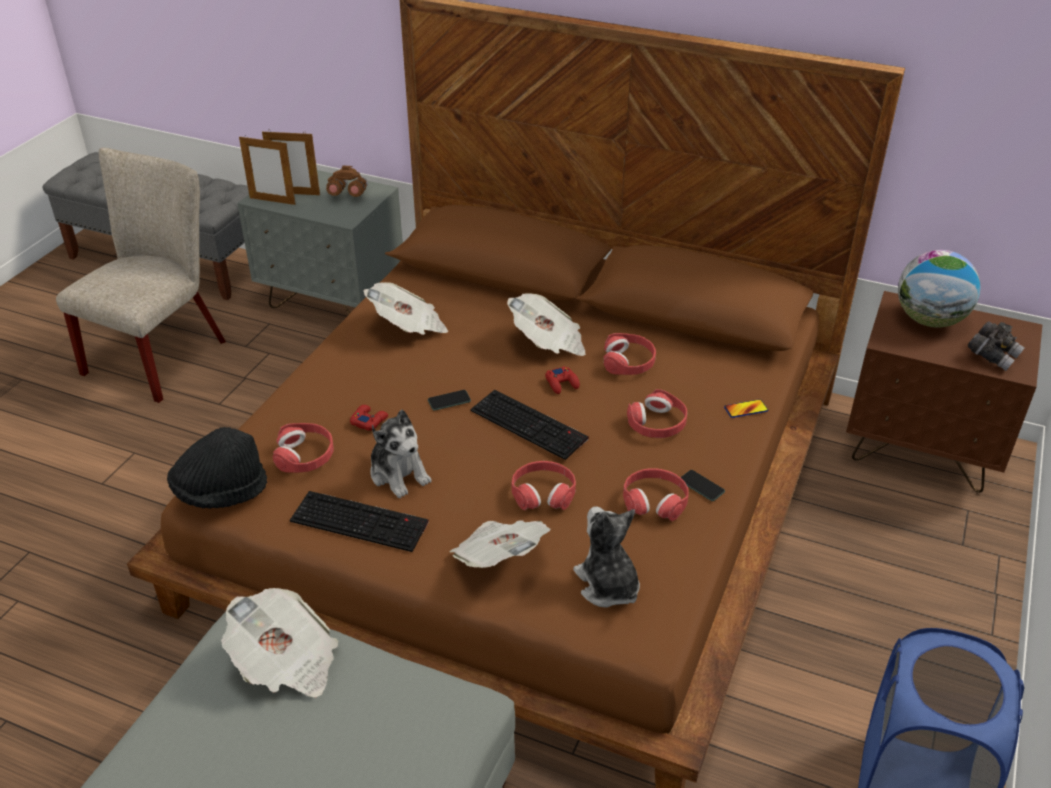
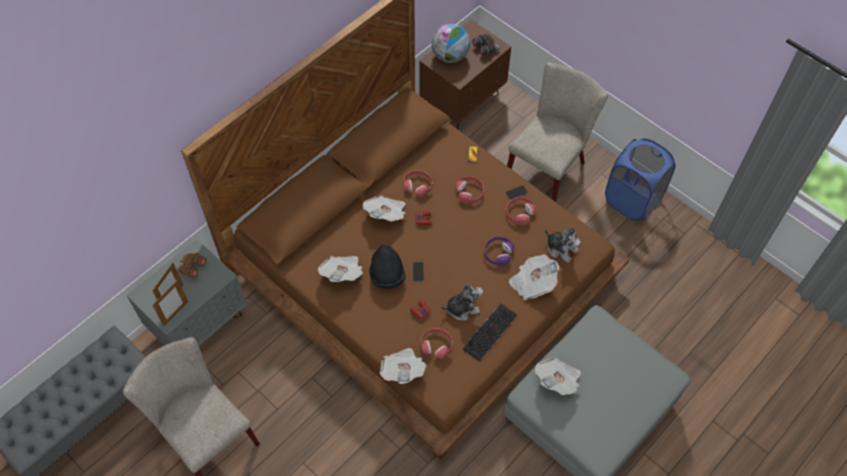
camera: 70 degrees left, 20 degrees up
(221, 492) = (448, 388): black hat -> black hat (387, 275)
(244, 430) = (403, 370): none -> newspaper
(531, 424) = (450, 242): keyboard -> none
(543, 493) = (498, 253): red headphones -> purple headphones
(607, 585) = (561, 248): plush toy -> plush toy turned 135 degrees counterclockwise
(879, 613) = (548, 167): none -> beige chair

